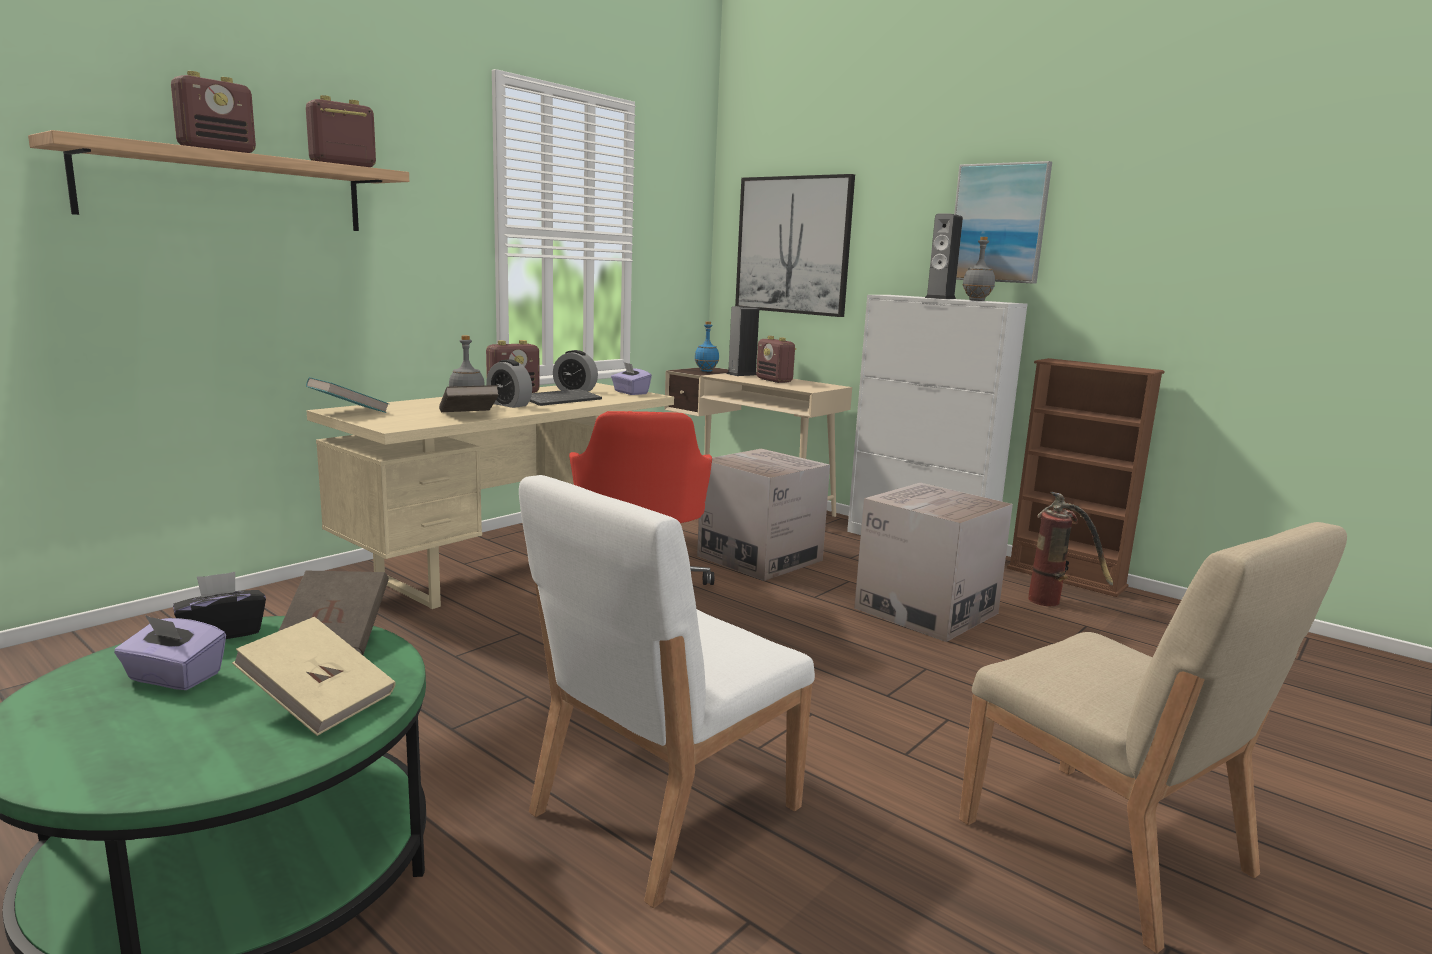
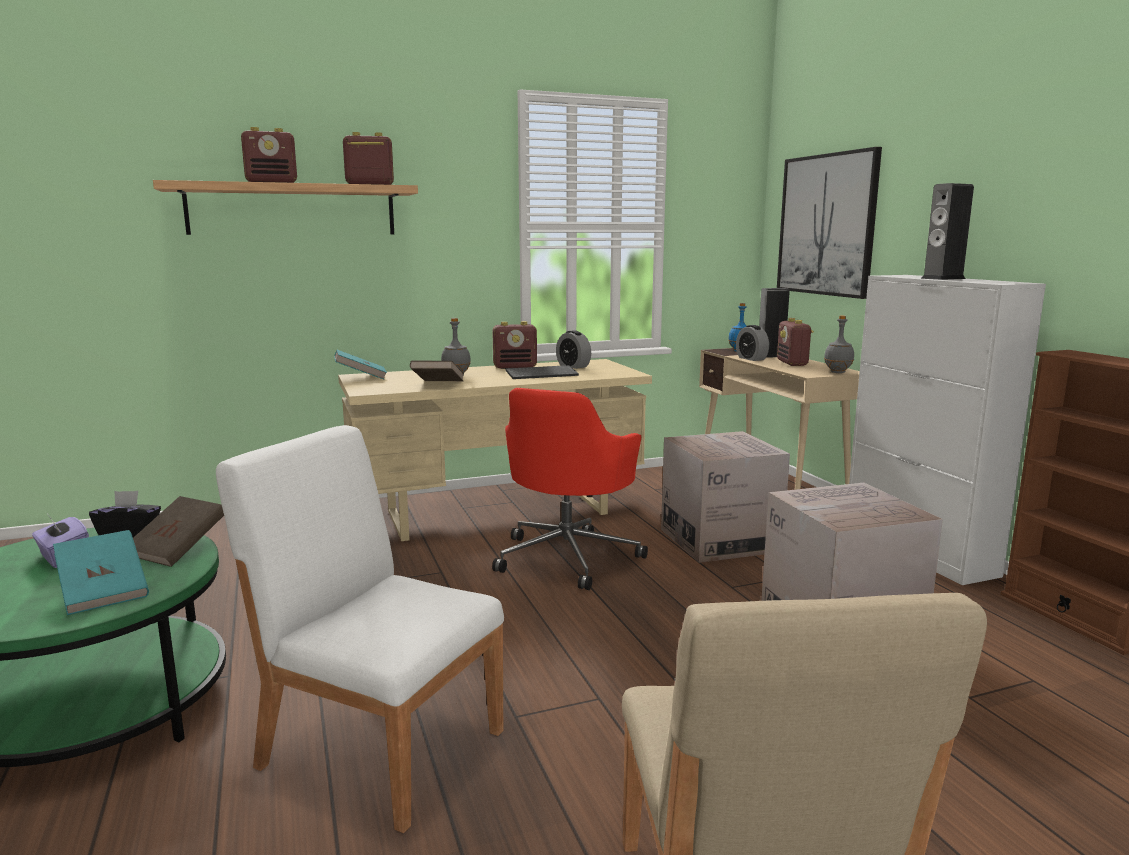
camera: 30 degrees right, 0 degrees up
(319, 702) = (104, 592): beige book -> turquoise book
(509, 405) = (490, 377): alarm clock -> alarm clock (751, 359)
(630, 392) = (617, 370): purple tissue box -> none
(663, 810) = (380, 746): white chair -> white chair turned 45 degrees clockwise
(977, 300) = (981, 281): grey bottle -> grey bottle (838, 372)
(999, 223) = (1020, 189): picture -> none
(1057, 601) = (1025, 644): fire extinguisher -> none

